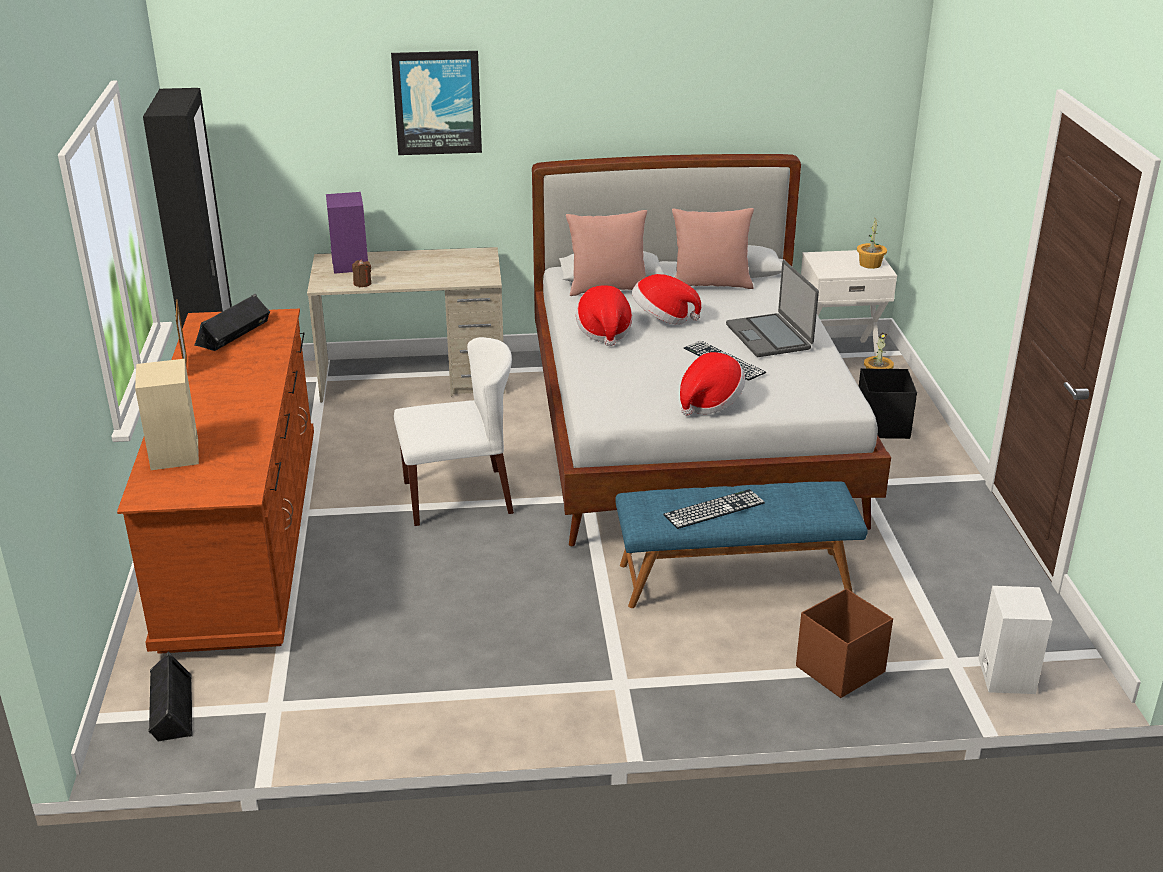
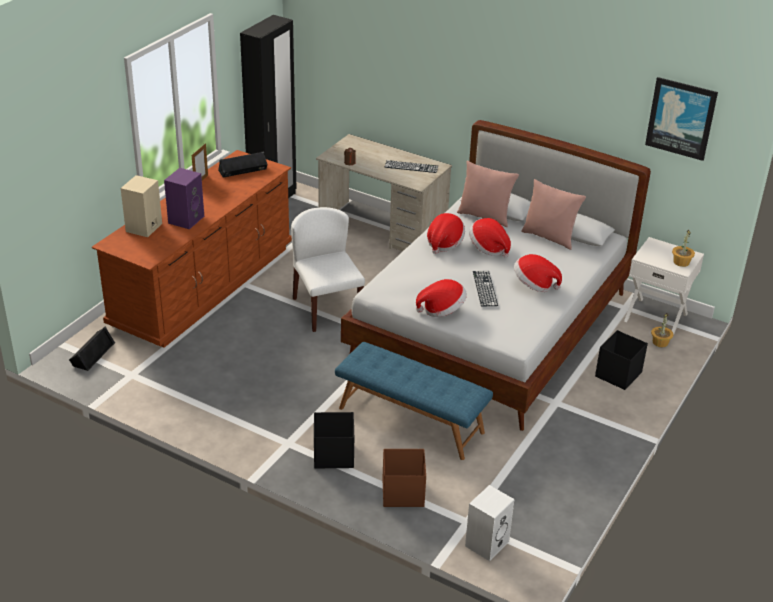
camera: 35 degrees right, 5 degrees up
(349, 264) = (358, 147): purple speaker -> purple speaker (186, 219)
(437, 102) = (427, 64): picture -> picture (681, 118)
(458, 496) = (326, 309): white chair -> white chair turned 135 degrees counterclockwise
(697, 669) = (333, 455): none -> black storage box
(714, 509) = (395, 372): keyboard -> keyboard (411, 166)
(769, 336) = (534, 285): laptop -> hat

